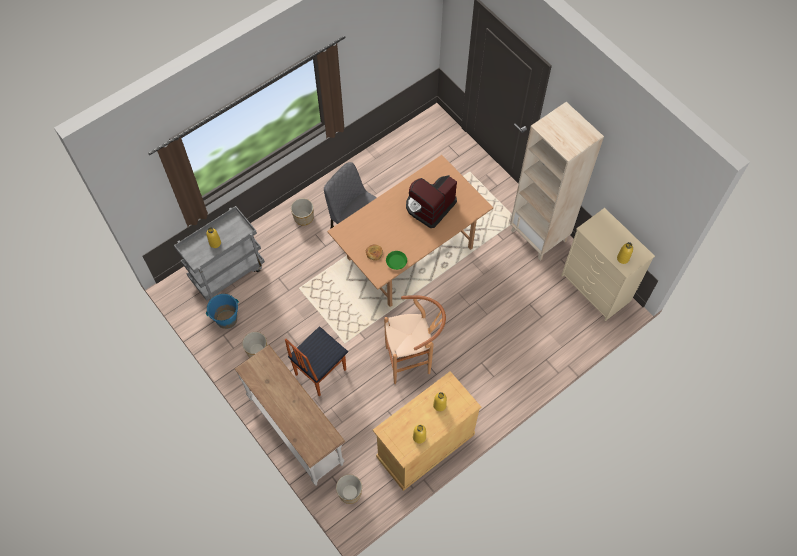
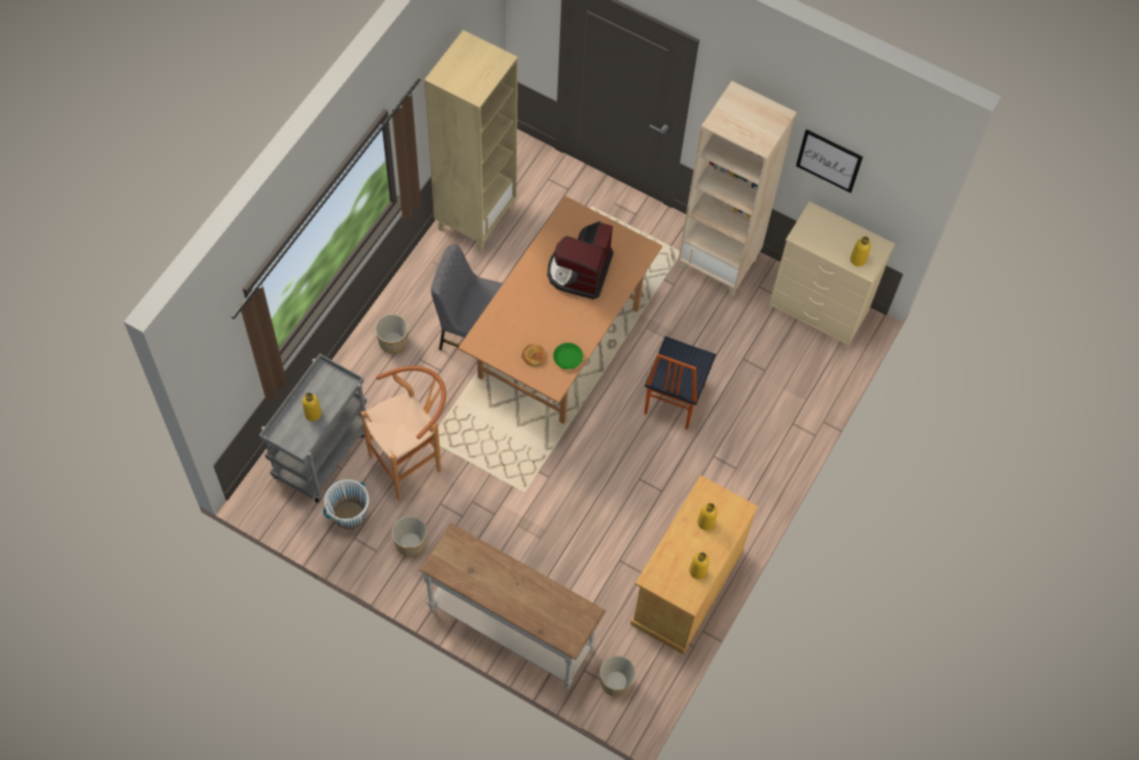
camera: 25 degrees left, 0 degrees up
(226, 319) = (349, 515): blue bucket -> white bucket
(319, 372) = (508, 541): chair -> chair (673, 400)
(390, 156) = (475, 218): none -> beige bookcase
(413, 361) = (624, 484): brown stool -> brown stool (412, 462)
(621, 180) = (829, 160): none -> picture

